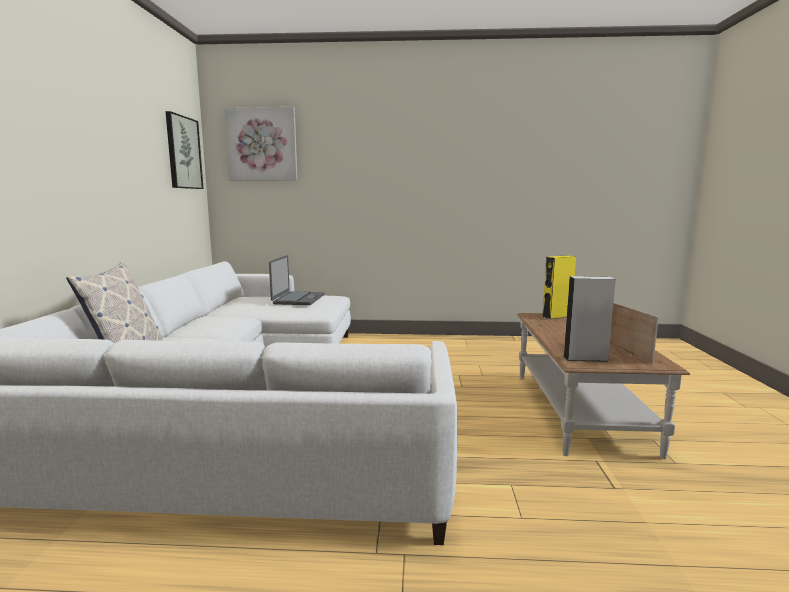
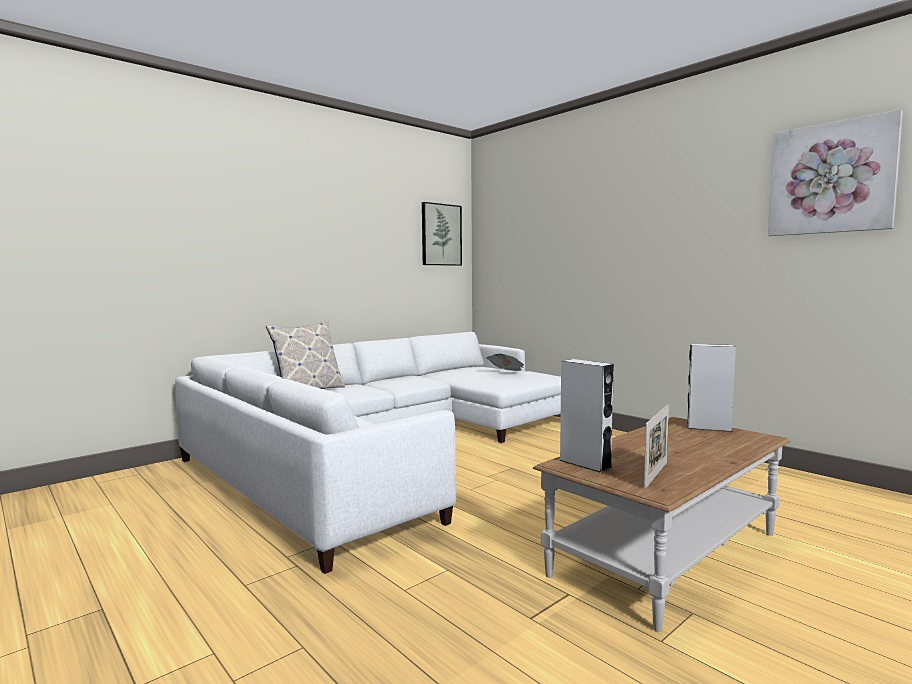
camera: 45 degrees right, 5 degrees down
(262, 144) = (511, 221): picture -> picture (831, 178)
(298, 299) = (506, 373): laptop -> newspaper
(557, 316) = (709, 428): yellow speaker -> grey speaker

